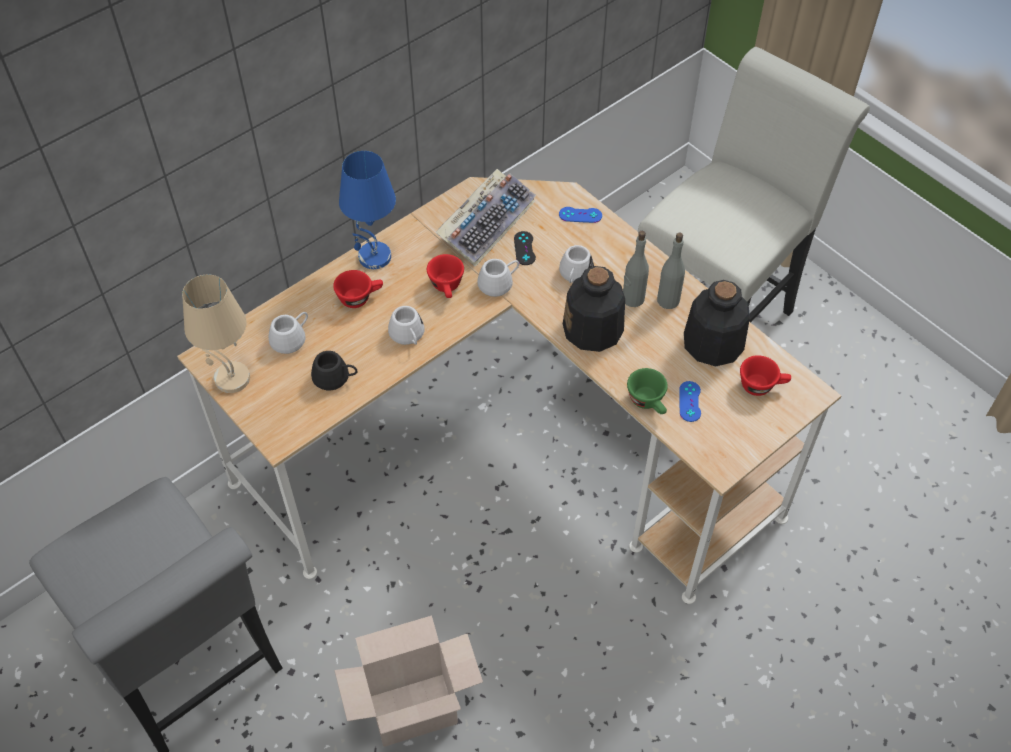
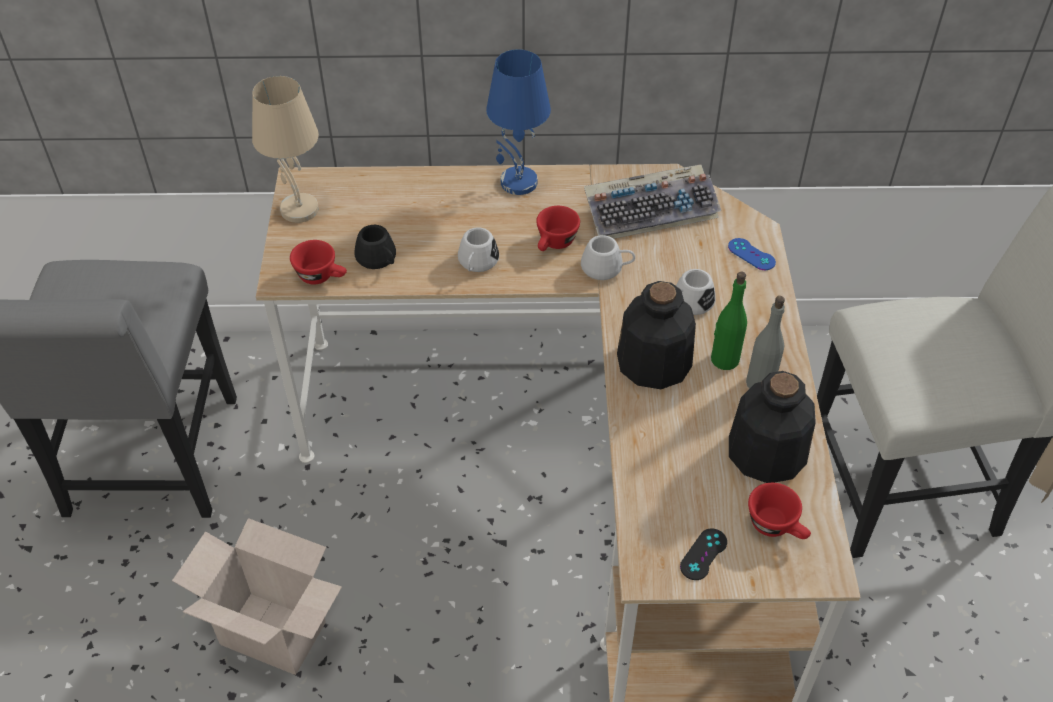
camera: 40 degrees right, 5 degrees down
(291, 338) = (379, 206): white mug -> none
(360, 297) = (470, 208): red cup -> red cup (322, 276)
(524, 248) = (663, 252): black game controller -> black game controller (703, 554)
(632, 298) = (724, 359): grey bottle -> green bottle
(648, 402) = (638, 463): green cup -> none
(690, 401) = (681, 490): blue game controller -> none

